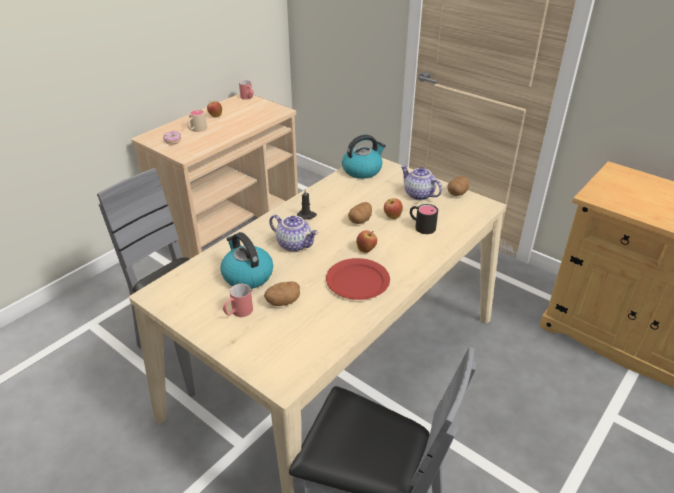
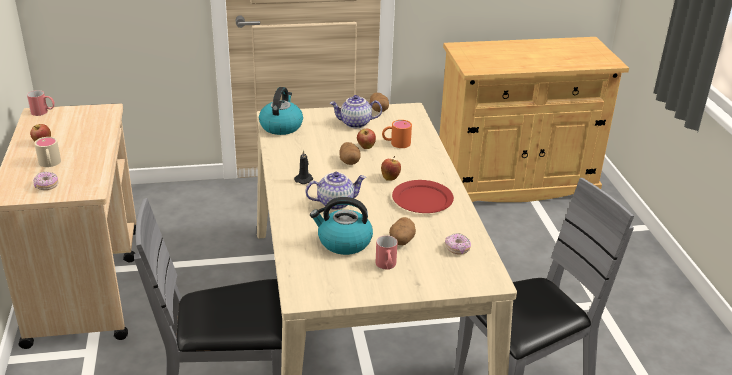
camera: 50 degrees left, 5 degrees down
(308, 337) = (457, 249): none -> donut
(421, 226) = (396, 143): black mug -> orange mug

